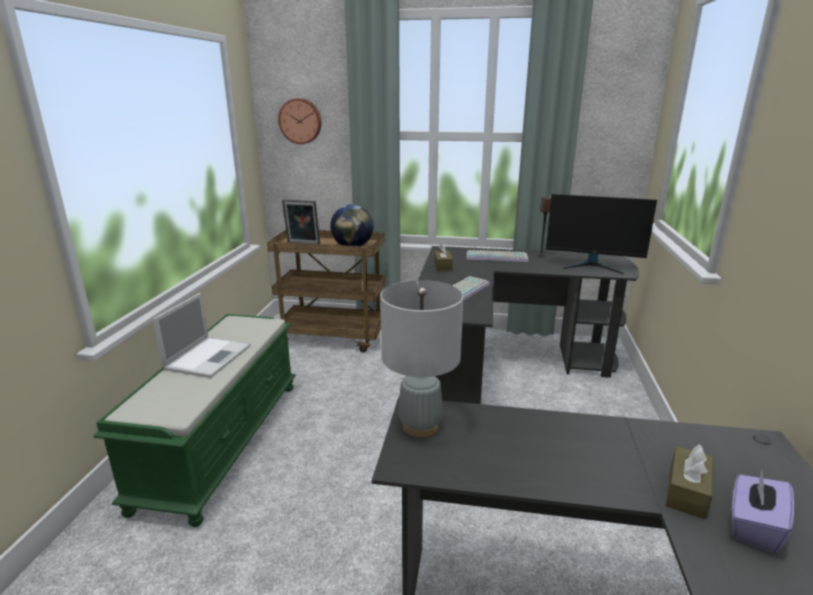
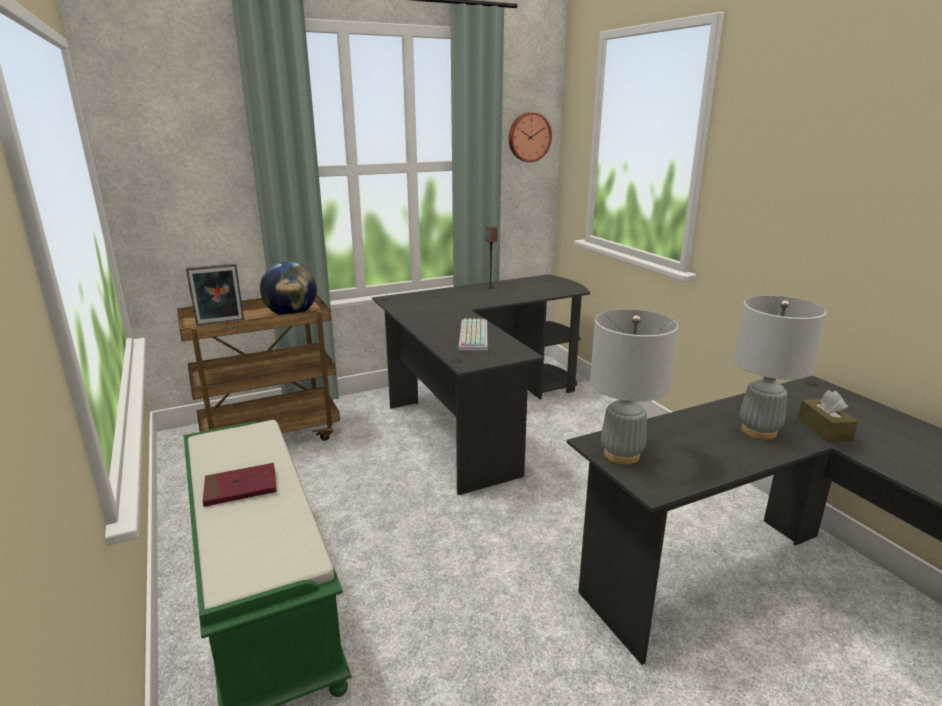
camera: 35 degrees left, 0 degrees up
(209, 356) = (241, 488): laptop -> red book
(300, 121) = (171, 160): wall clock -> wall clock (529, 137)
(443, 266) = (417, 315): brown tissue box -> none
(497, 257) = (454, 296): keyboard -> none
(593, 266) = (544, 288): monitor -> none
(597, 461) = (758, 431): none -> grey table lamp
(753, 526) = (874, 434): purple tissue box -> none

